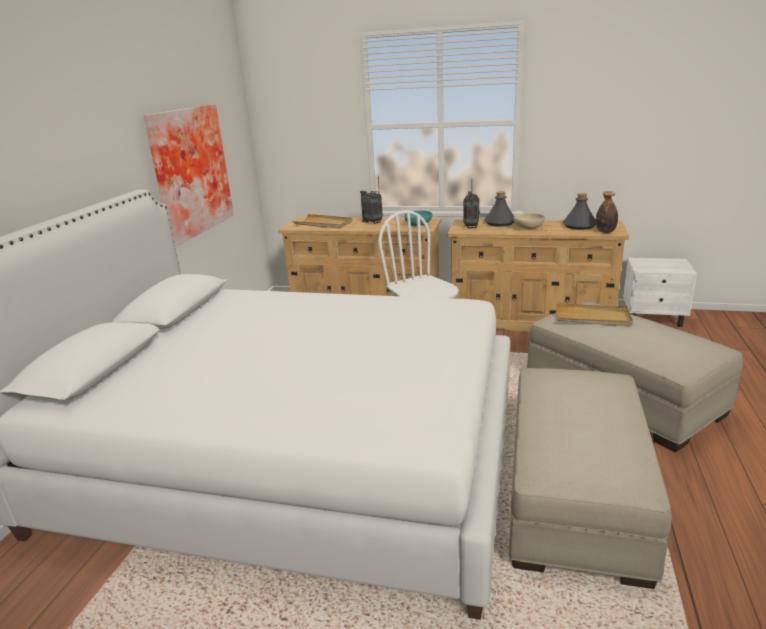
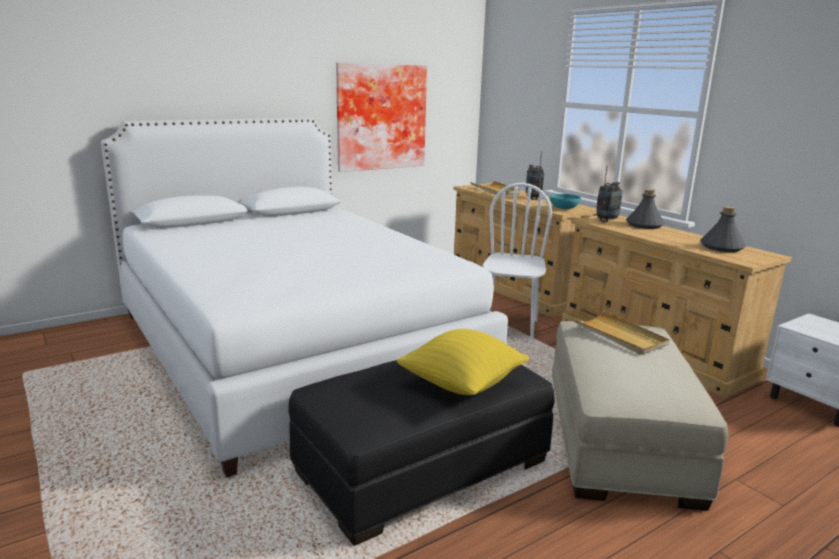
camera: 40 degrees right, 5 degrees down
(528, 229) = (657, 235): beige bowl -> none
(574, 495) = (422, 466): beige ottoman -> black ottoman
(605, 231) = (735, 258): bottle -> none
(606, 407) = (462, 384): none -> yellow pillow

